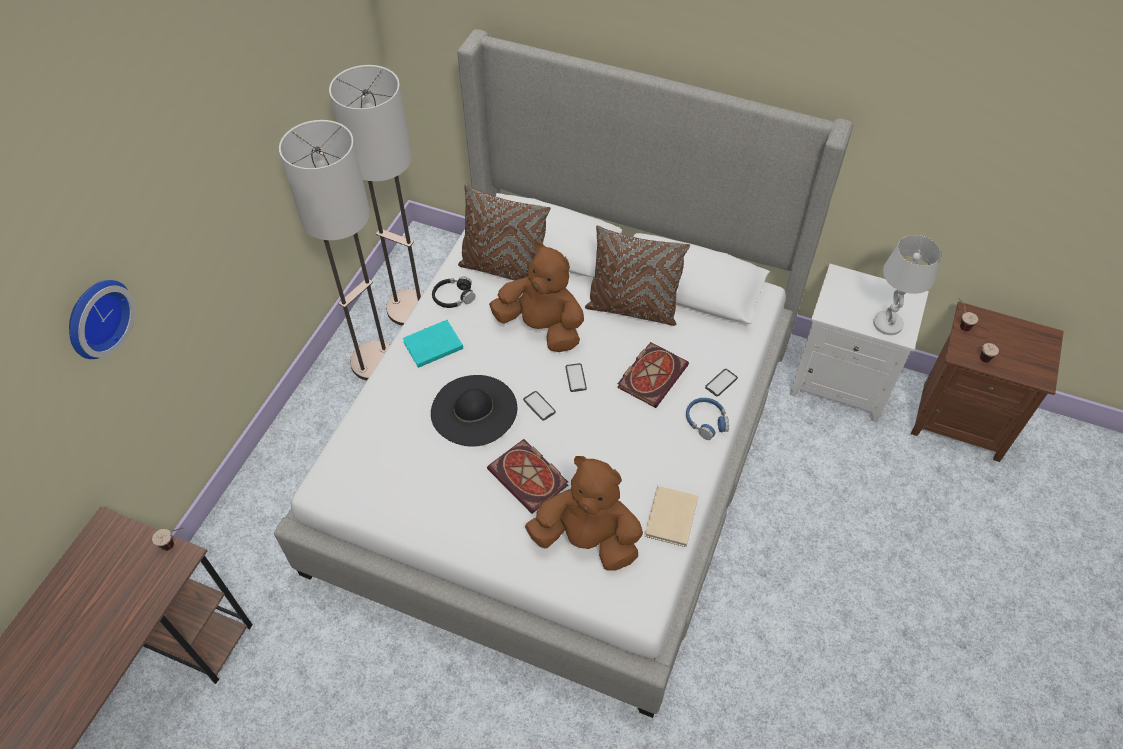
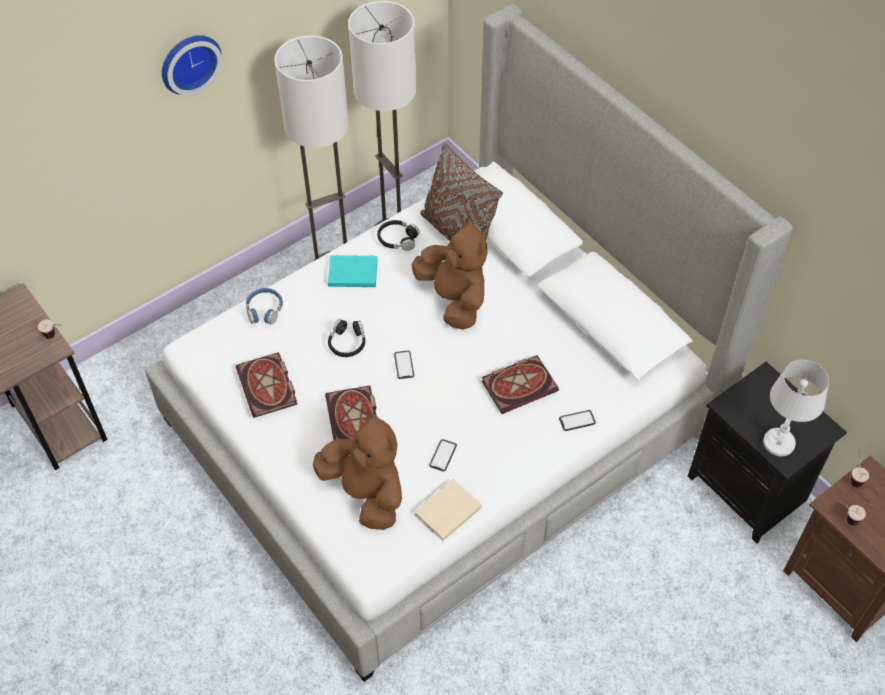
camera: 30 degrees right, 0 degrees up
(95, 317) = (64, 132): wall clock -> wall clock (188, 62)
(428, 487) = (268, 387): none -> book
(474, 410) = (347, 343): black hat -> black headphones
(575, 378) = (451, 356): phone -> phone (443, 455)
(632, 308) = (546, 318): brown pillow -> none
(706, 421) = (538, 447): blue headphones -> blue headphones (264, 310)
(842, 382) = (750, 489): white nightstand -> black nightstand

